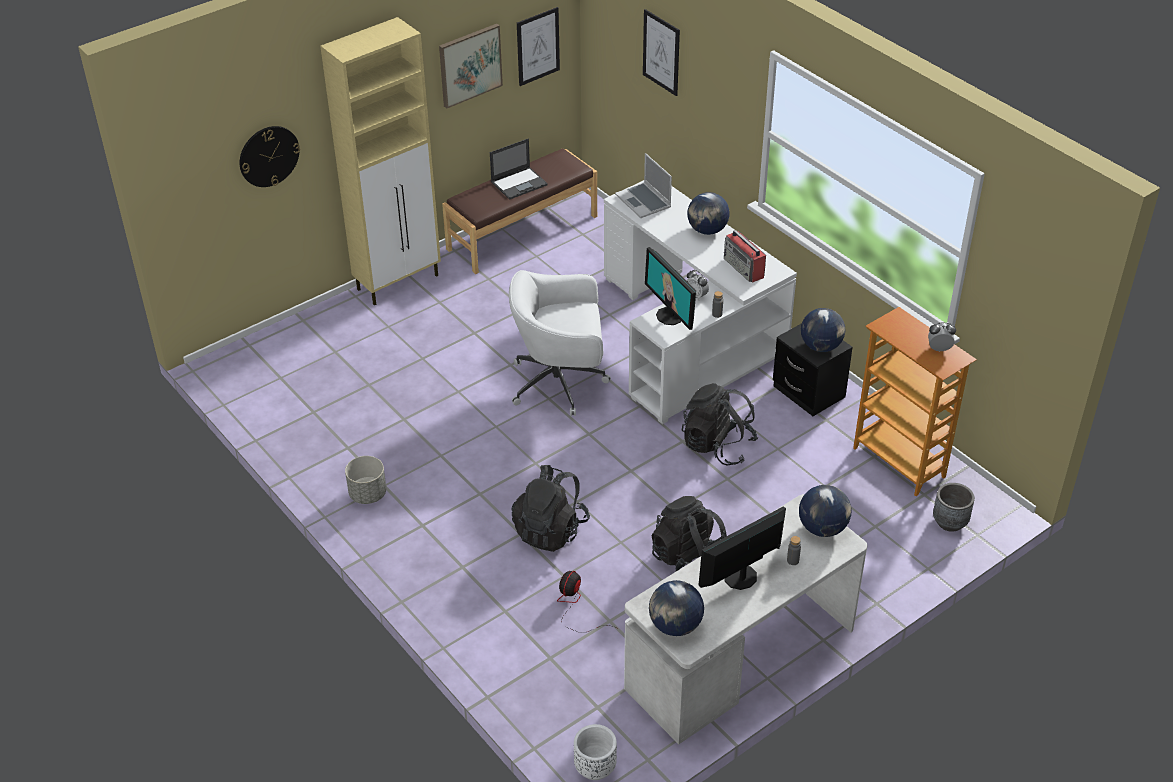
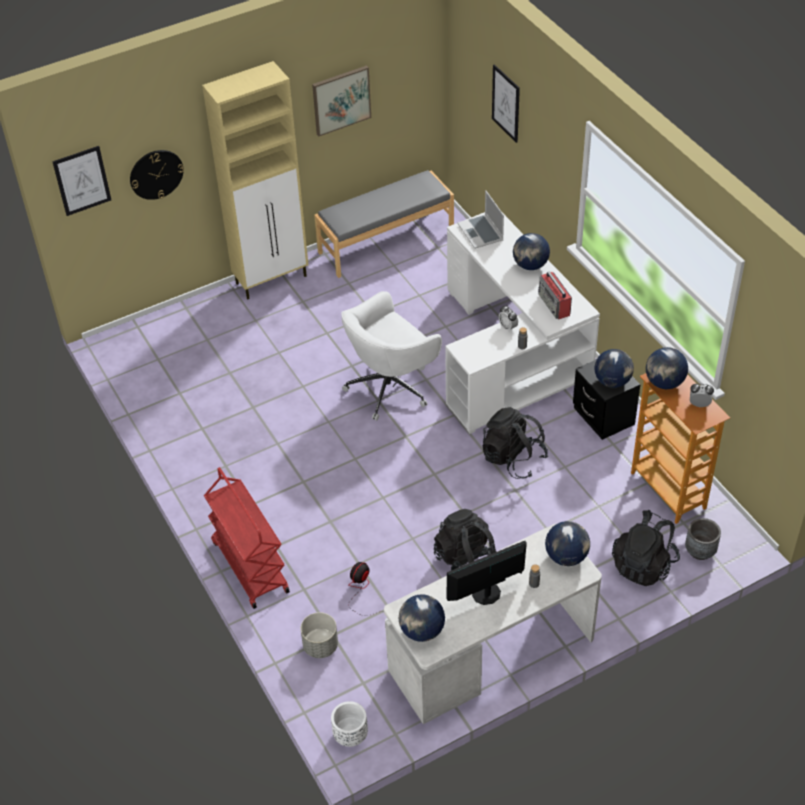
camera: 10 degrees right, 5 degrees up
(367, 494) = (210, 472): grey planter -> grey planter (320, 646)
(435, 592) = (249, 566): none -> red cart
(519, 183) = (383, 201): laptop -> none
(522, 232) = (385, 241): brown bench -> grey bench
(538, 46) = (405, 84): picture -> picture (82, 180)
(550, 530) = (356, 521): black backpack -> black backpack (644, 565)
(560, 383) = (391, 387): white office chair -> white office chair turned 45 degrees counterclockwise
(670, 316) = (481, 344): monitor -> none
(894, 330) = (664, 382): none -> globe

